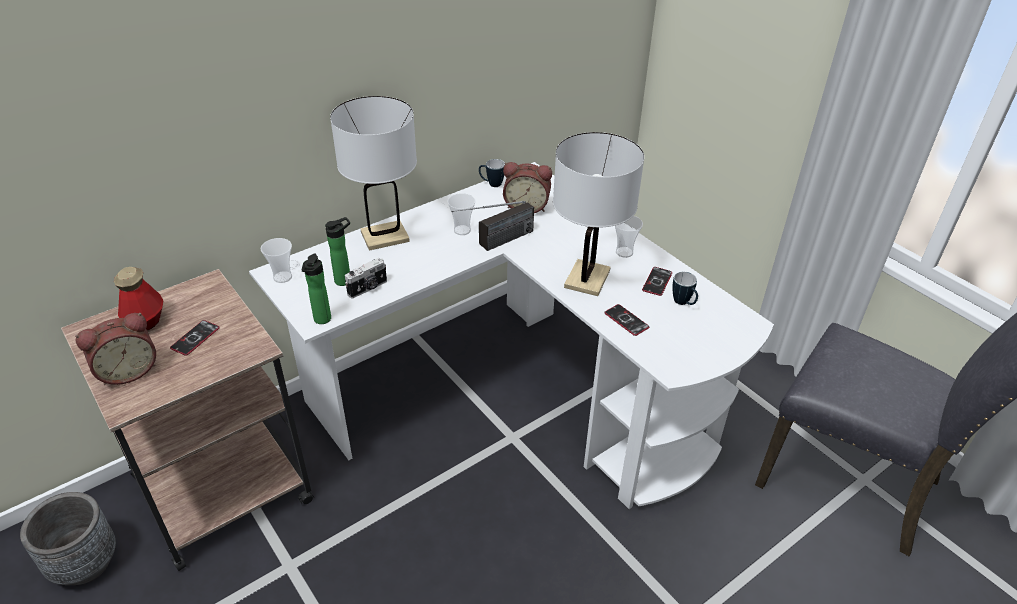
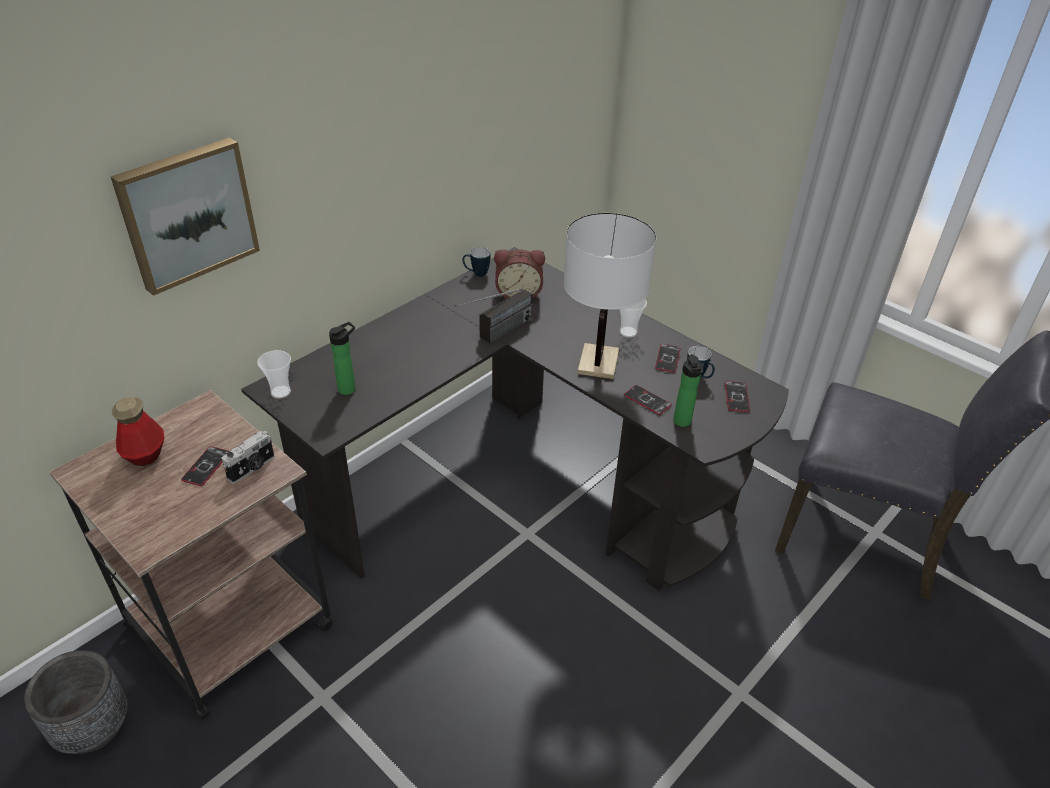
camera: 10 degrees left, 0 degrees up
(128, 370) = (140, 509): alarm clock -> none
(198, 103) = (187, 214): none -> picture
(321, 320) = (335, 433): bottle -> bottle (682, 423)
(368, 288) = (376, 394): camera -> camera (252, 468)
(385, 236) = (379, 338): white table lamp -> none
(462, 230) = (458, 324): cup -> none
(515, 392) = (520, 487): white desk -> black desk
(718, 326) = (736, 397): none -> phone

